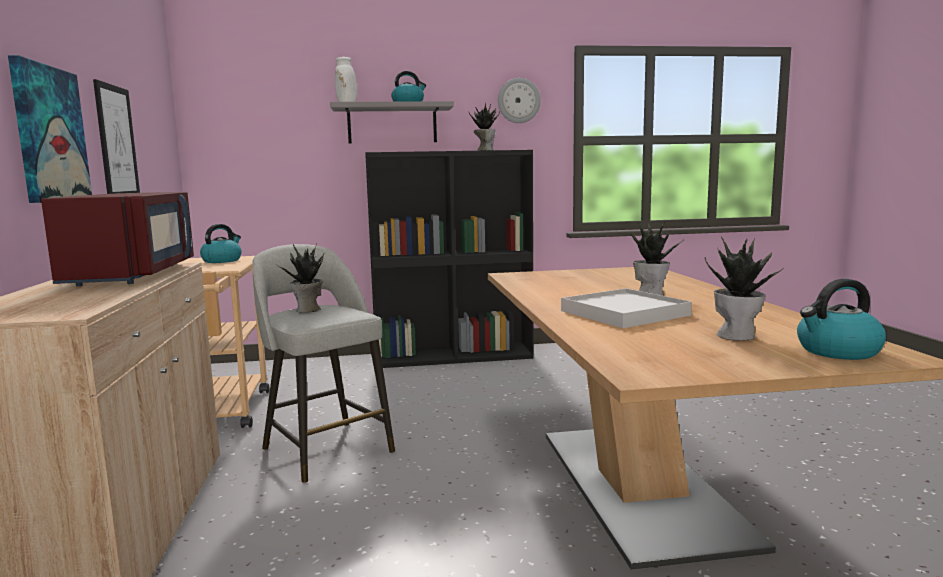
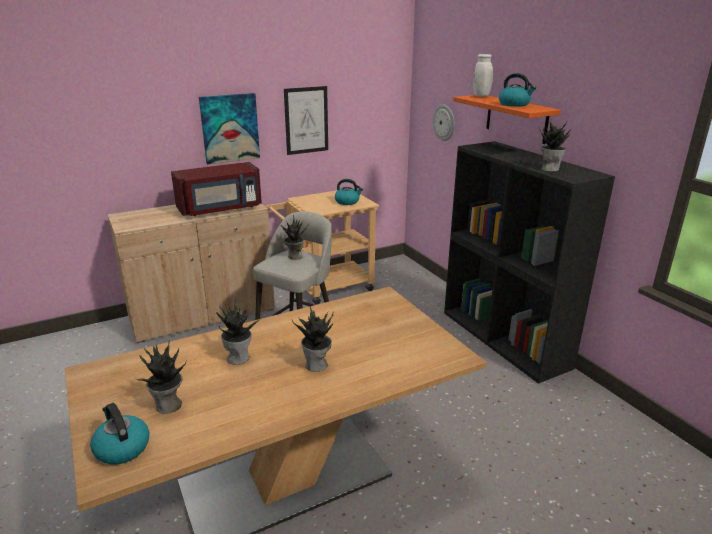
camera: 70 degrees right, 15 degrees up
(392, 124) = (516, 118): grey shelf -> orange shelf
(518, 100) = (627, 117): wall clock -> wall clock (444, 122)
(624, 313) = (239, 357): white tray -> potted plant

